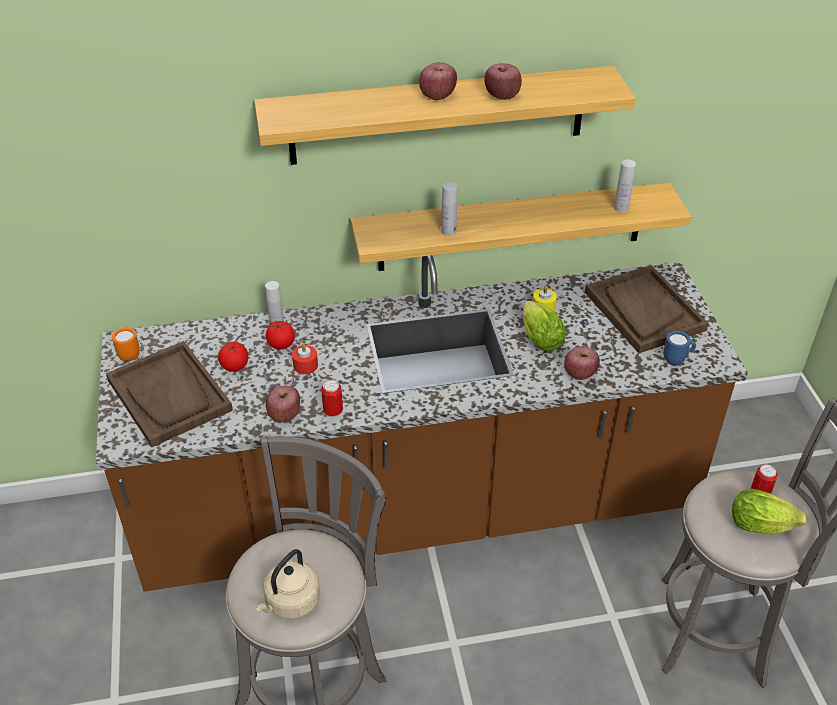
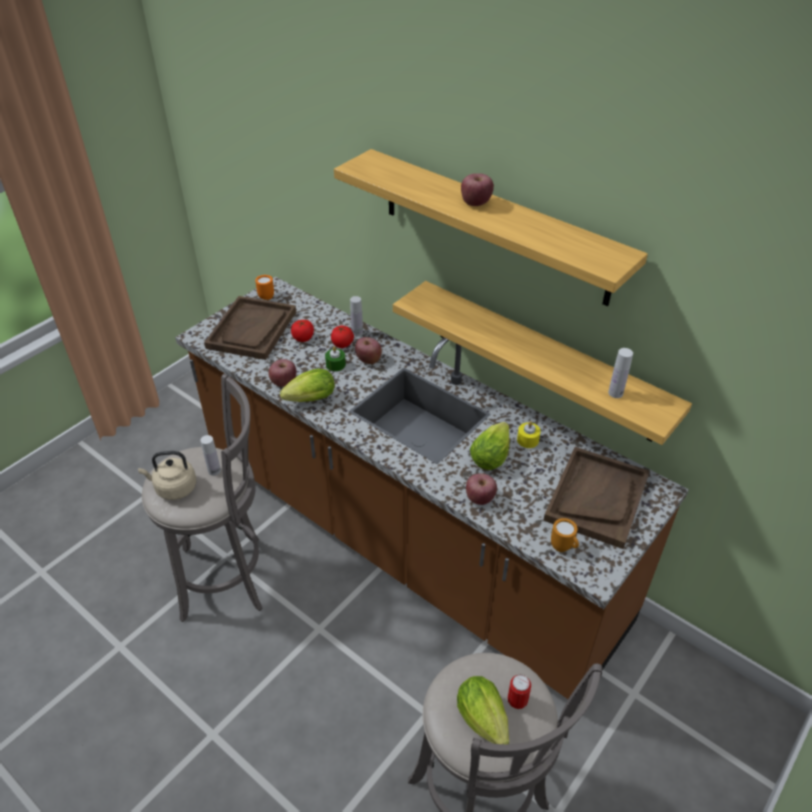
camera: 50 degrees right, 0 degrees up
(305, 365) = (335, 365): red candle -> green candle
(333, 411) = (308, 400): can -> lettuce
(448, 231) = (467, 326): white bottle -> white bottle (214, 471)
(502, 96) = (517, 226): apple -> apple (368, 360)
(677, 360) = (563, 548): blue mug -> orange mug

